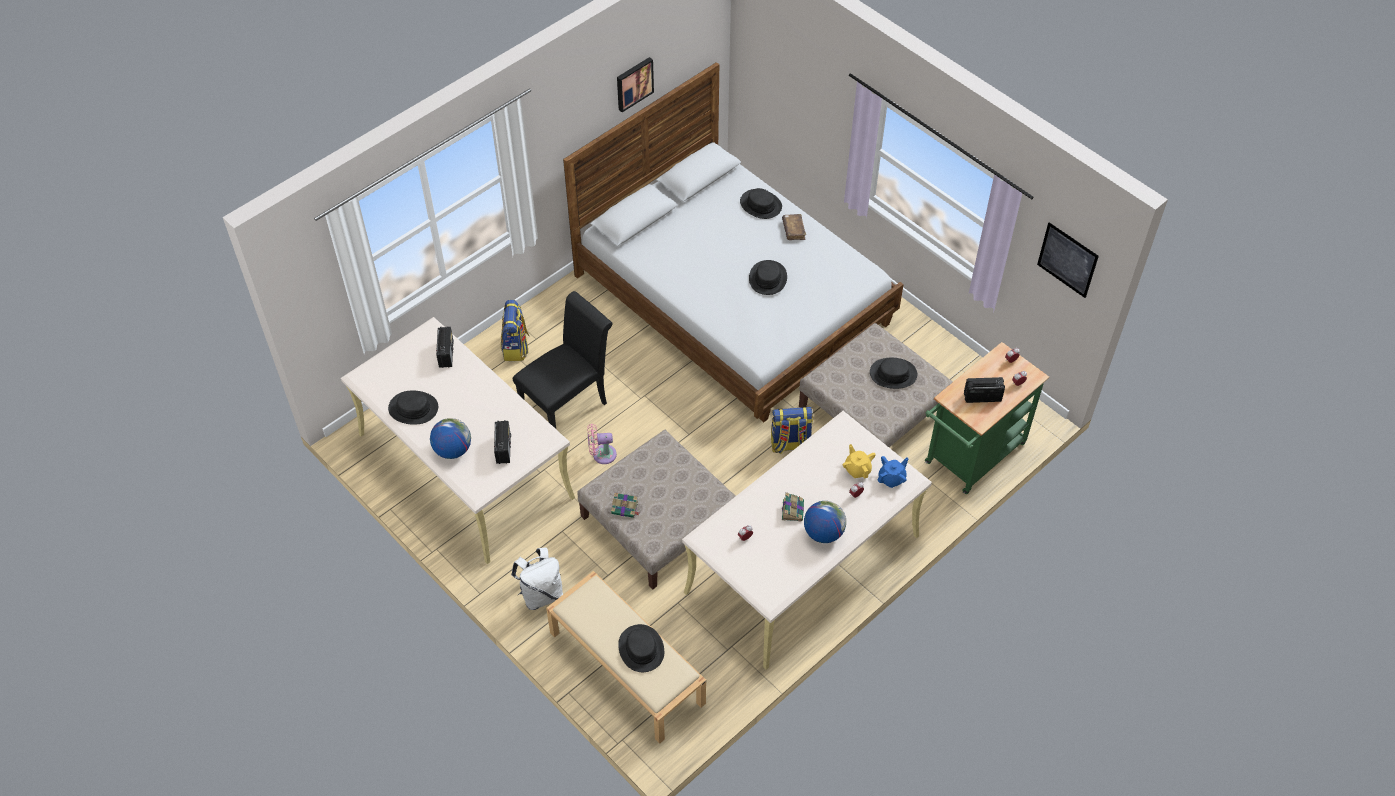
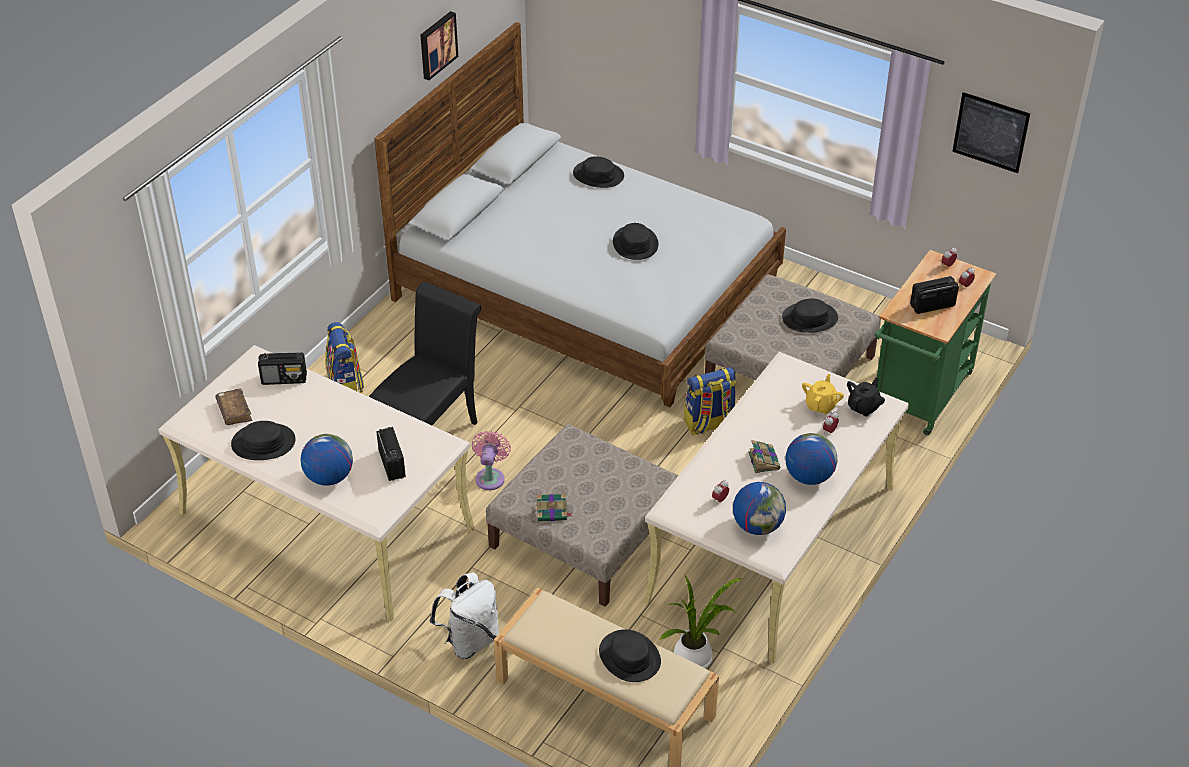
camera: 15 degrees left, 10 degrees down
(446, 354) = (284, 379): radio -> radio turned 105 degrees clockwise
(601, 454) = (490, 477): pink fan -> pink fan turned 120 degrees clockwise
(708, 650) = (696, 658): none -> potted plant
(766, 568) = (757, 526): none -> globe
(793, 230) = (645, 193): brown book -> brown book (234, 411)
(857, 469) = (821, 405): yellow teapot -> yellow teapot turned 60 degrees clockwise
(892, 478) = (863, 407): blue teapot -> black teapot

